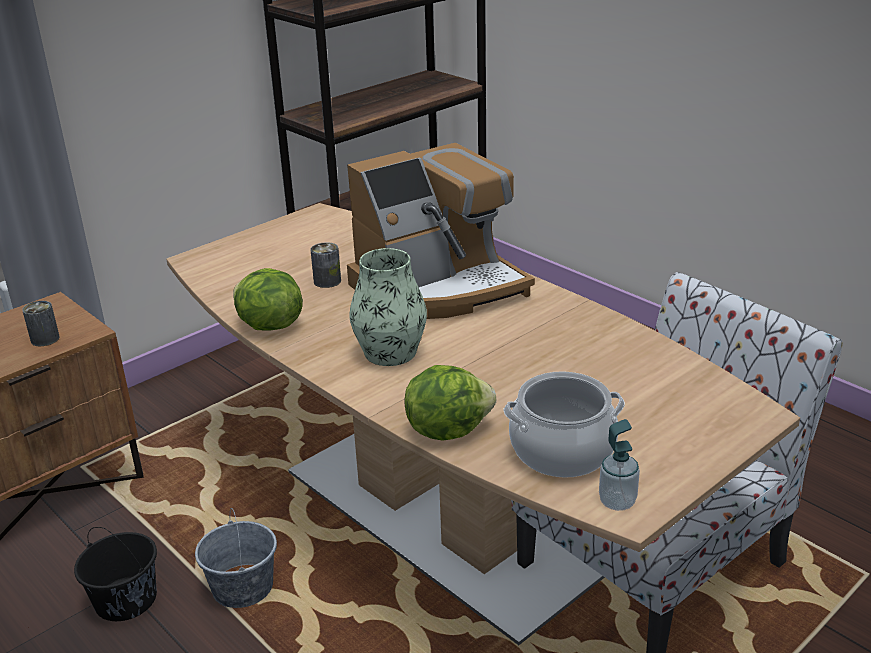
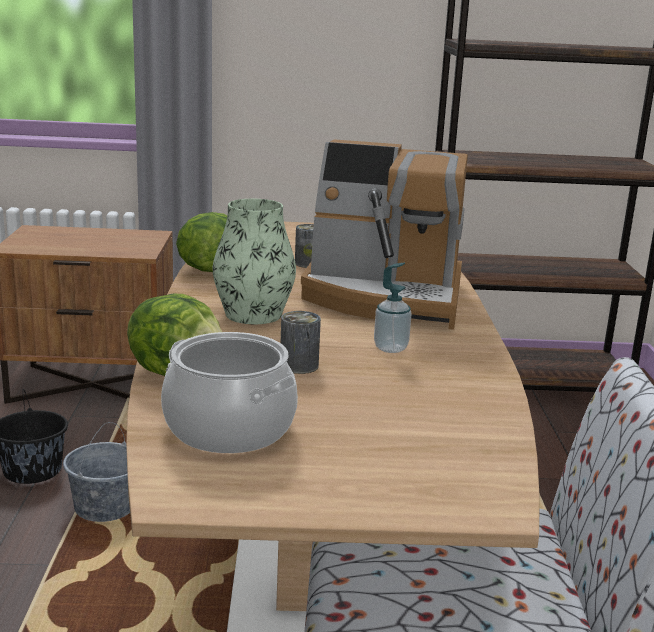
camera: 40 degrees right, 10 degrees down
(45, 339) = (111, 247): can -> can (299, 365)
(617, 502) = (186, 484): soap dispenser -> soap dispenser (390, 348)

